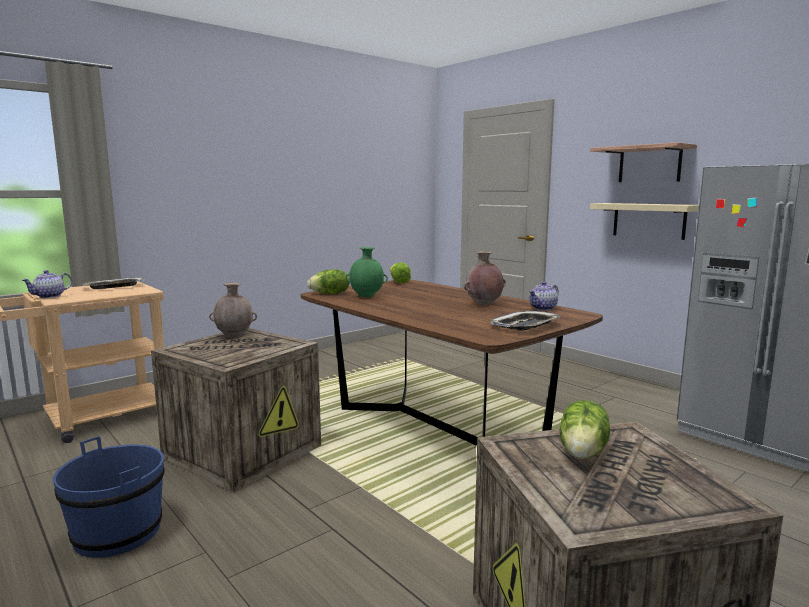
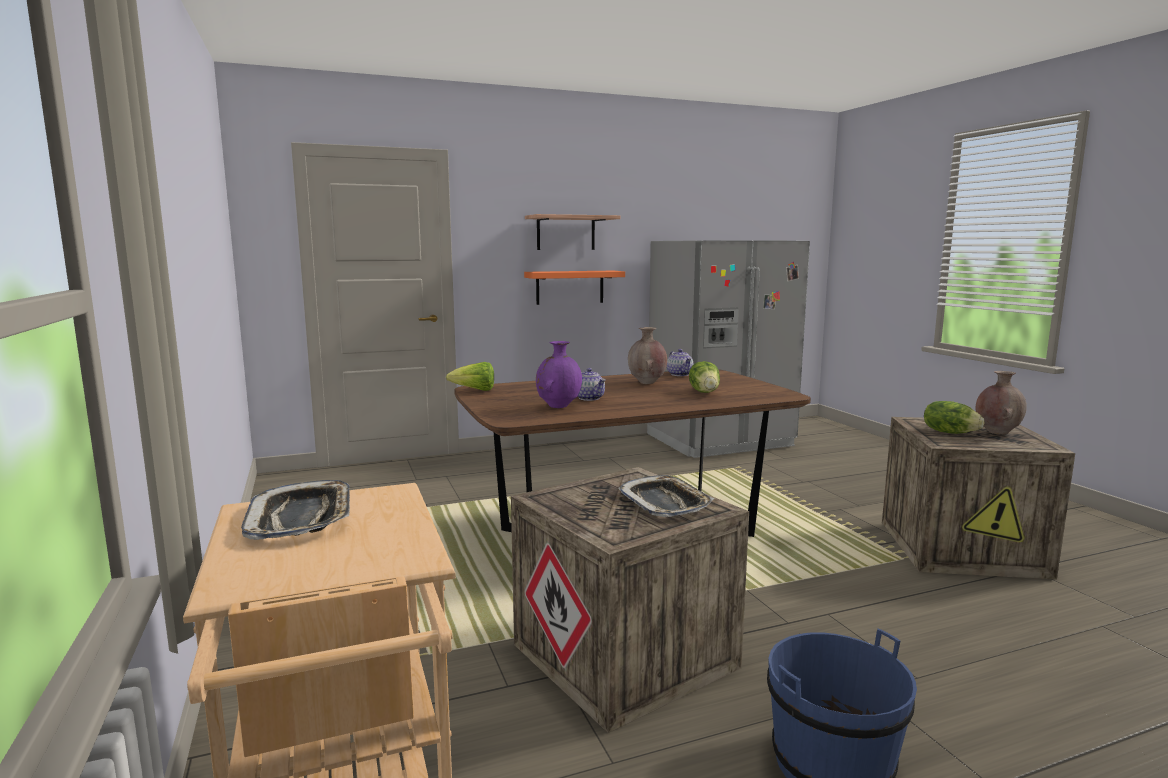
camera: 70 degrees left, 0 degrees up
(49, 296) = (362, 569): teapot -> teapot (589, 398)
(234, 336) = (568, 502): brown vase -> brown vase (997, 433)
(330, 294) = (520, 416): lettuce -> lettuce (705, 392)
(367, 296) = (558, 406): green vase -> purple vase
(525, 326) = (746, 385): tray -> tray (665, 503)
(649, 220) = (570, 287): beige shelf -> orange shelf

